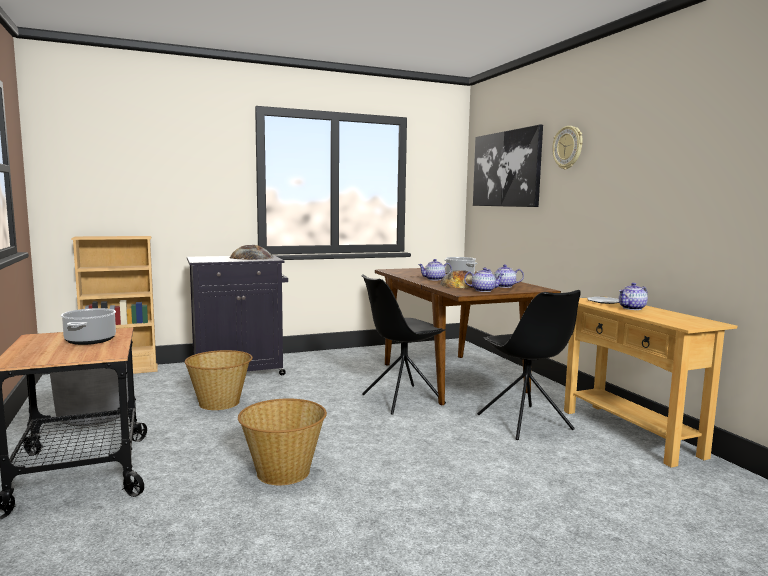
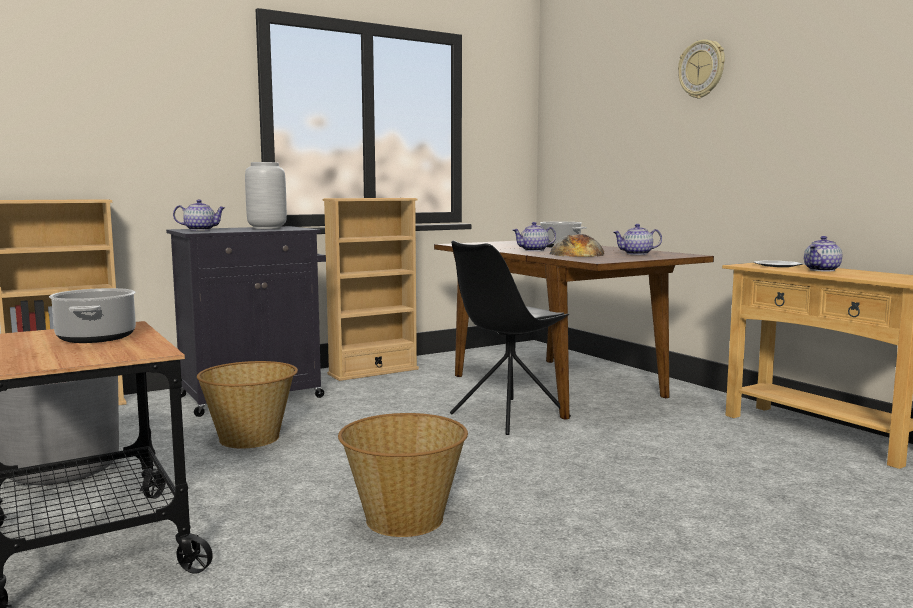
camera: 10 degrees left, 0 degrees up
(251, 257) = (267, 228): bread -> grey vase
(330, 357) = (373, 372): none -> beige bookcase
(483, 290) = (619, 258): teapot -> teapot (200, 230)
(506, 169) = (603, 104): picture -> none
(525, 423) = (687, 432): black chair -> none

